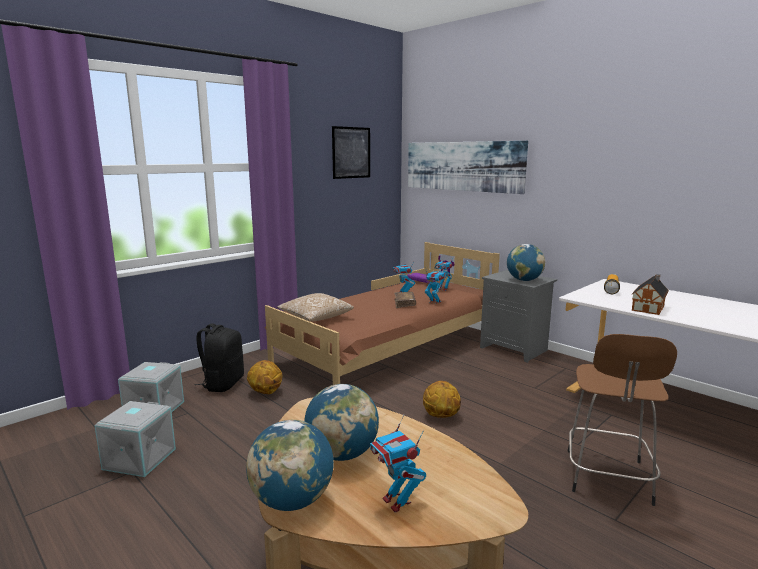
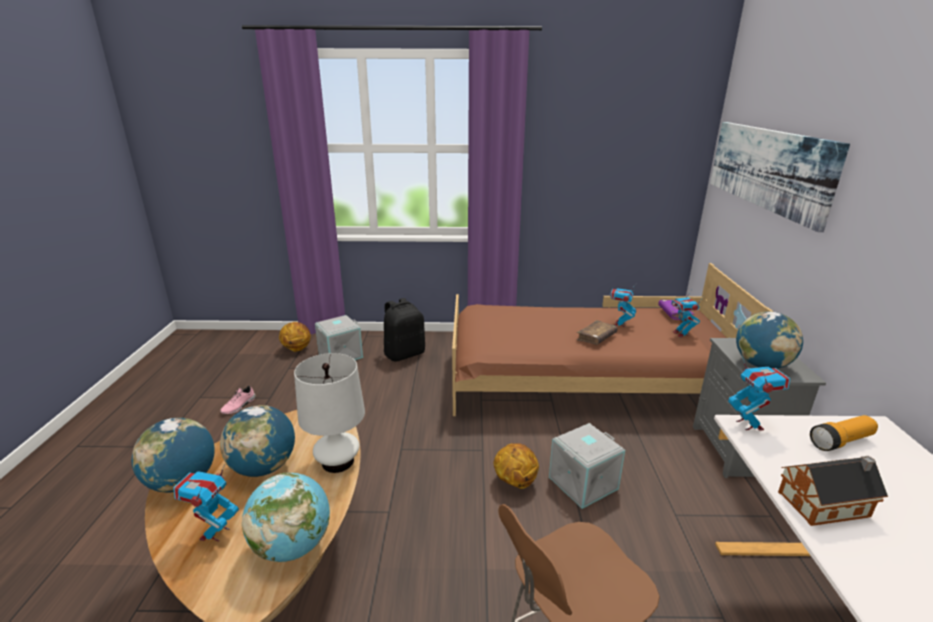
camera: 45 degrees right, 10 degrees up
(104, 495) = (239, 406): none -> pink shoe
(139, 458) = (284, 390): grey storage box -> grey storage box (582, 482)
(265, 392) = (419, 376): basketball -> basketball (297, 349)
(315, 318) = (483, 322): pillow -> none
(351, 152) = (623, 134): picture -> none
(389, 422) = (338, 462): none -> white table lamp
(434, 302) = (634, 348): toy robot -> toy robot (749, 424)
(462, 471) = (292, 546): none -> globe

